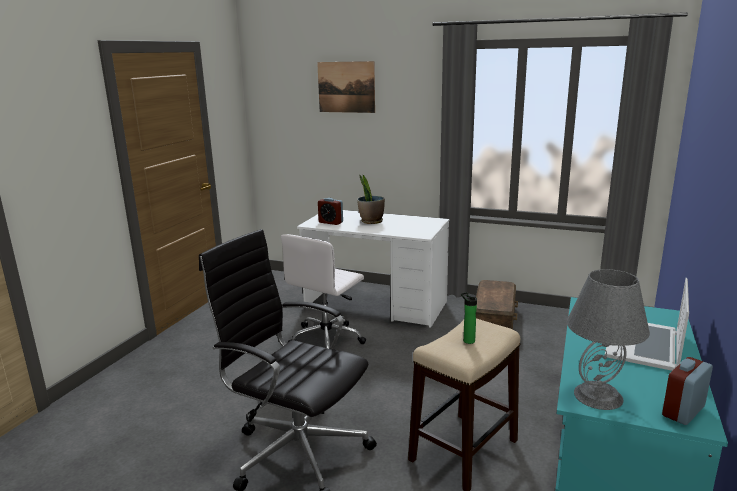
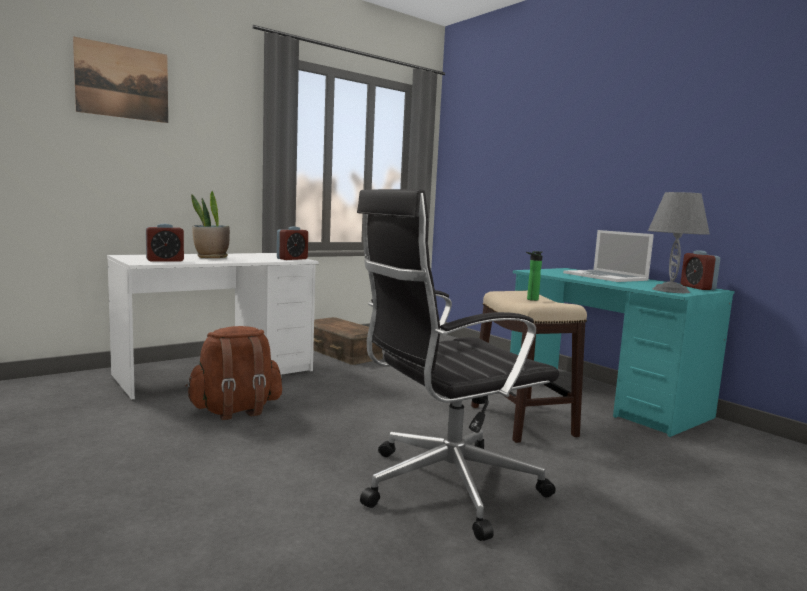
camera: 60 degrees left, 10 degrees down
(327, 338) = (236, 410): white office chair -> brown backpack
(420, 232) = (292, 259): none -> alarm clock

